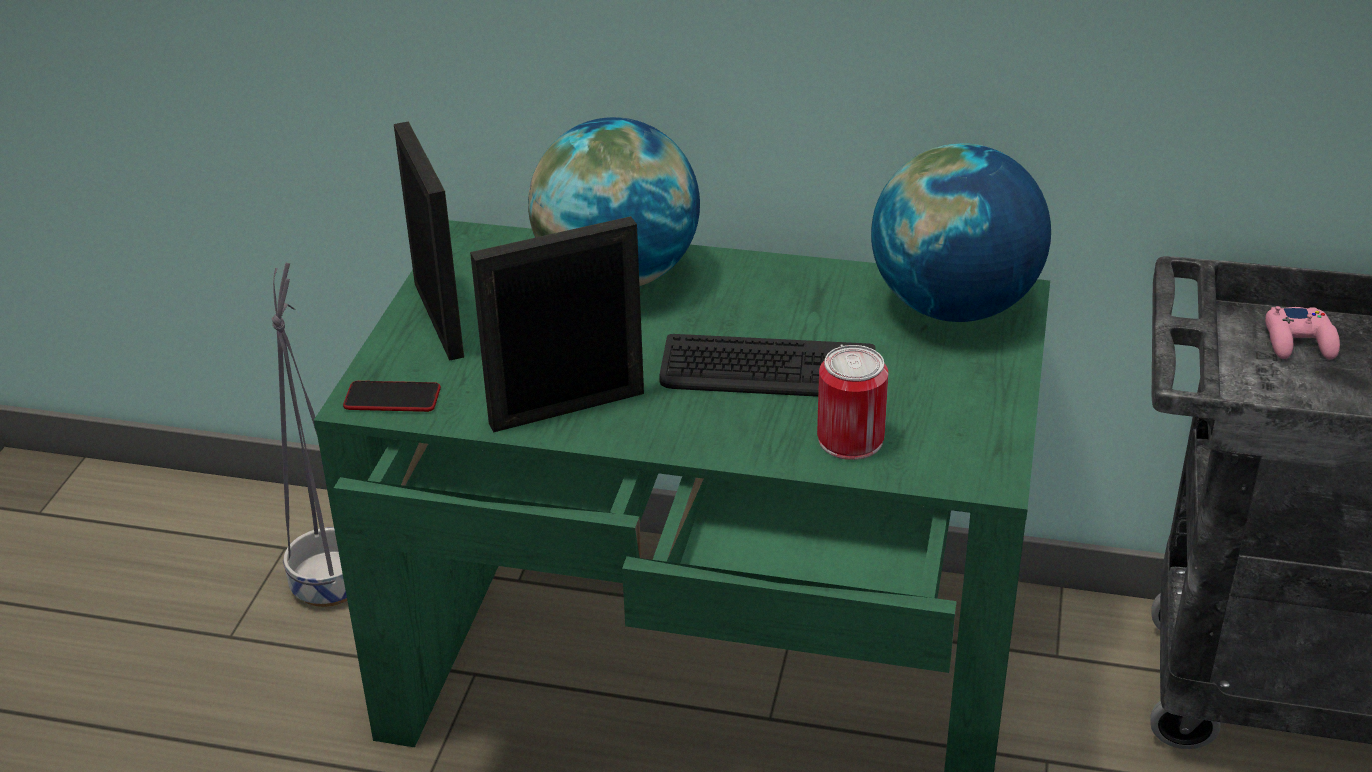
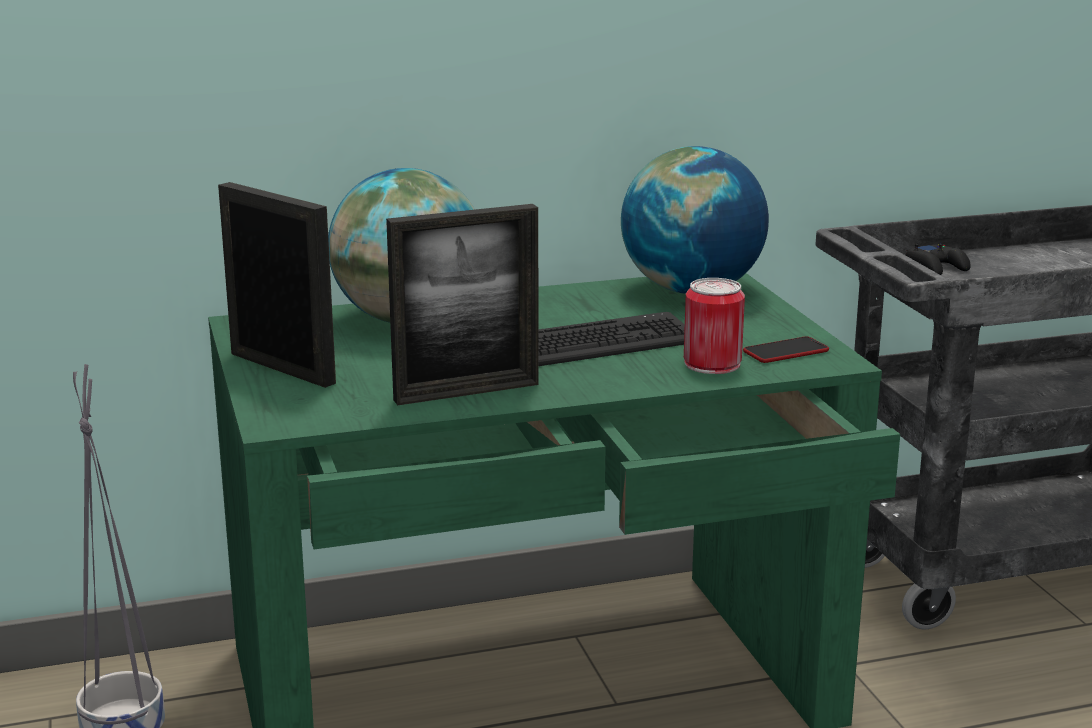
camera: 30 degrees left, 15 degrees down
(392, 398) = (302, 417): phone -> phone (785, 352)
(567, 408) = (466, 392): picture frame -> picture frame turned 150 degrees counterclockwise
(1299, 342) = (937, 267): pink game controller -> black game controller

